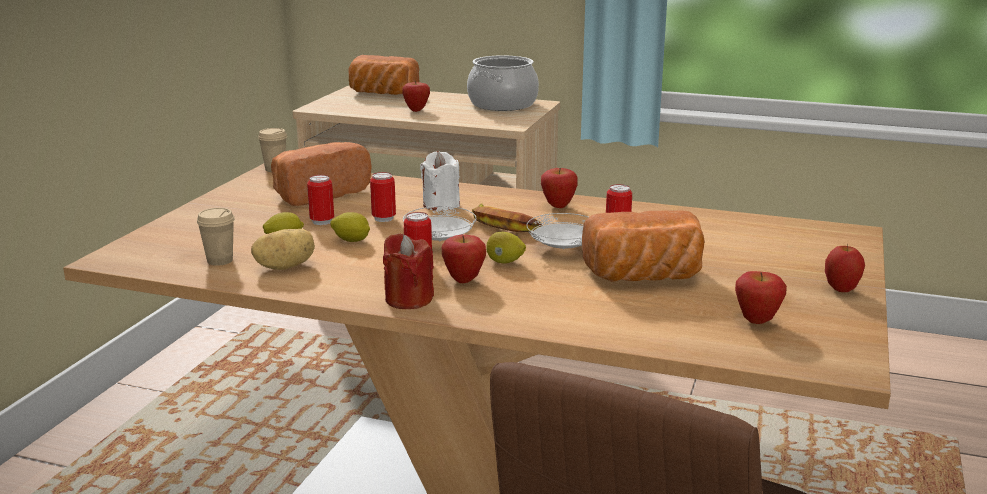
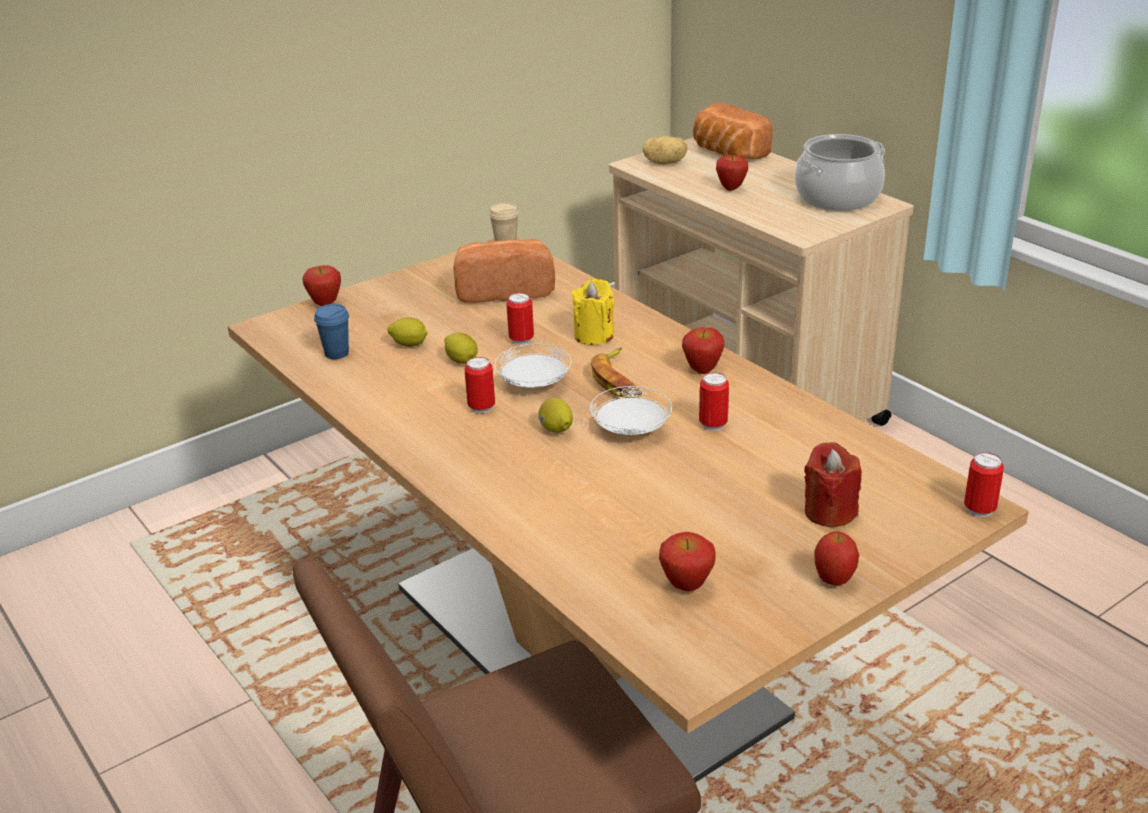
camera: 35 degrees right, 10 degrees up
(220, 261) = (337, 353): beige cup -> blue cup
(285, 266) = (376, 376): potato -> potato (665, 163)
(322, 221) = (466, 328): can -> can (979, 509)
(408, 299) = (423, 448): red candle -> red candle (829, 512)
(441, 205) = (594, 336): white candle -> yellow candle
(464, 280) = (494, 441): apple -> apple (325, 304)
(644, 278) = (656, 493): bread -> none

